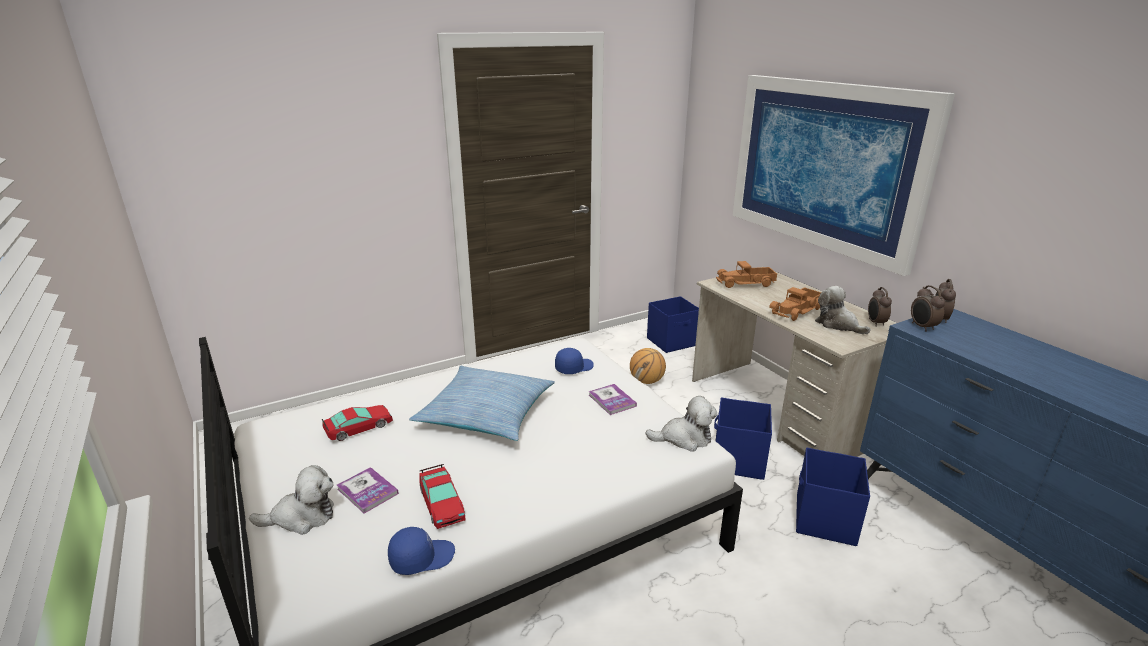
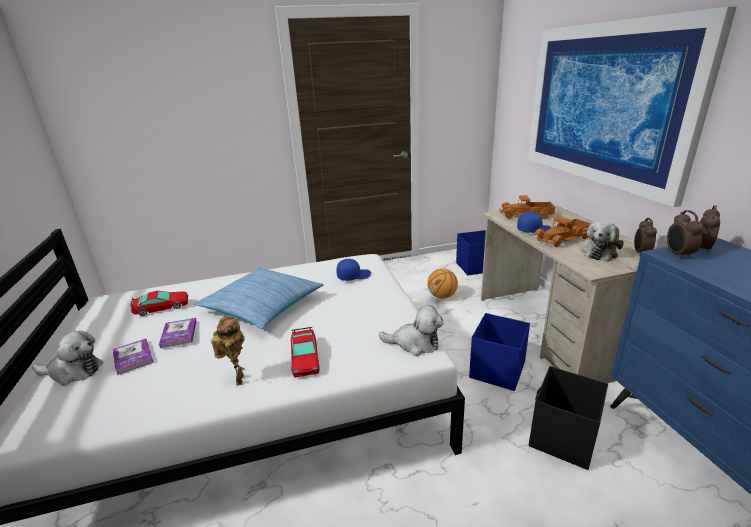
camera: 15 degrees right, 0 degrees up
(422, 557) = (131, 419): blue cap -> blue cap (533, 230)
(441, 503) = (178, 374): toy car -> toy car (304, 358)
(516, 499) = (238, 379): none -> toy robot
(612, 400) = (369, 304): book -> book (179, 334)
(824, 520) = (562, 438): blue storage box -> black storage box
(838, 324) = (599, 252): plush toy -> plush toy turned 120 degrees counterclockwise

